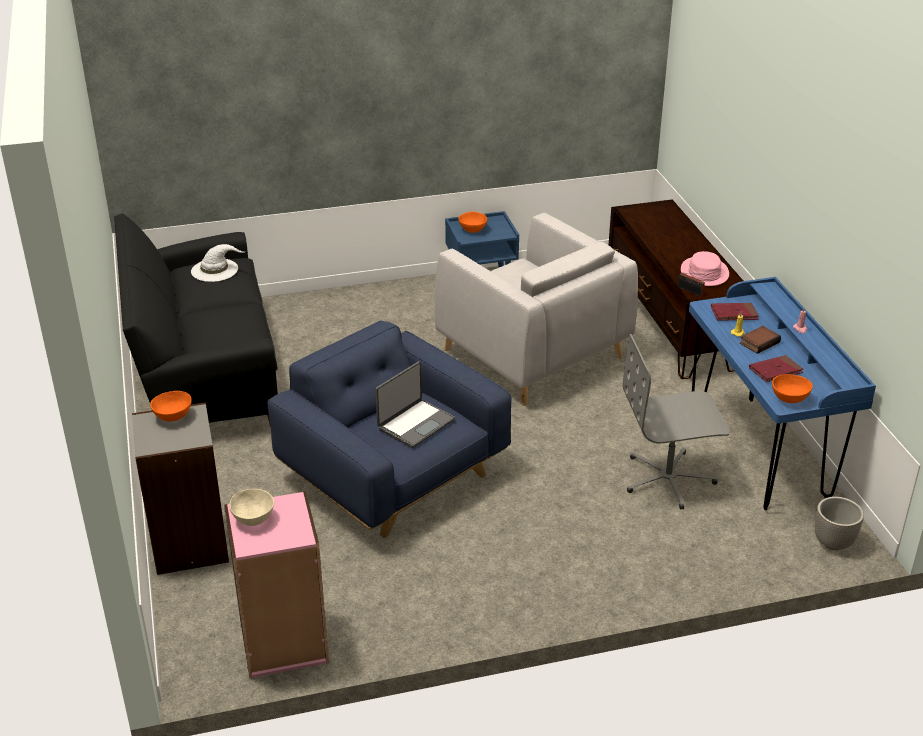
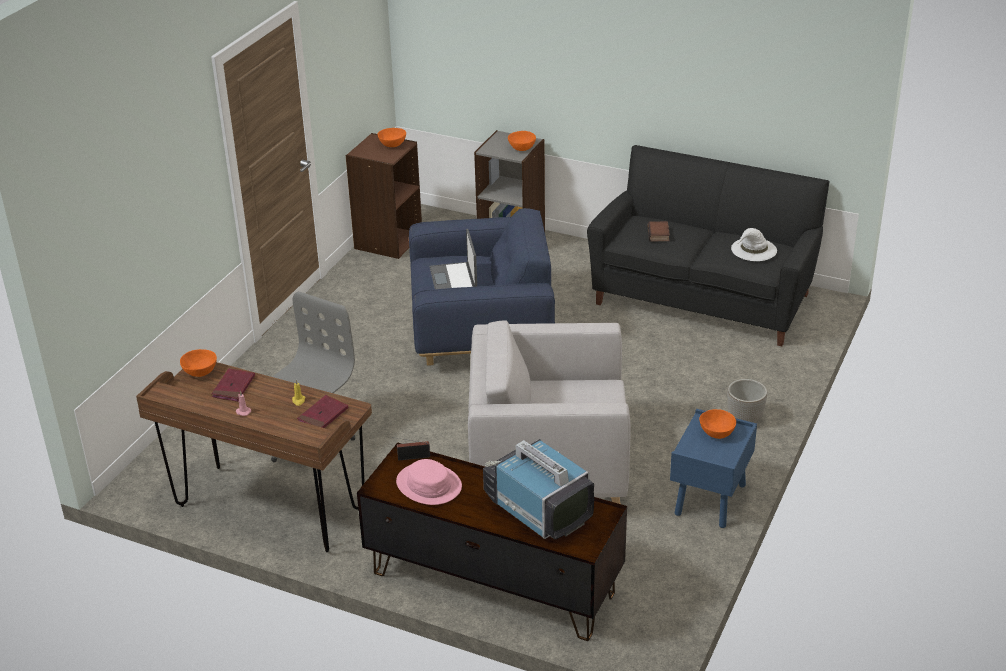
camera: 130 degrees right, 0 degrees up
(253, 518) = (393, 145): beige bowl -> orange bowl
(284, 643) = (387, 241): pink bookcase -> brown bookcase
(661, 230) = (537, 508): none -> television
(759, 342) = (273, 403): book -> book (659, 234)
(759, 451) = (270, 508): blue desk -> brown desk
(833, 542) = (148, 476): planter -> planter (745, 419)

